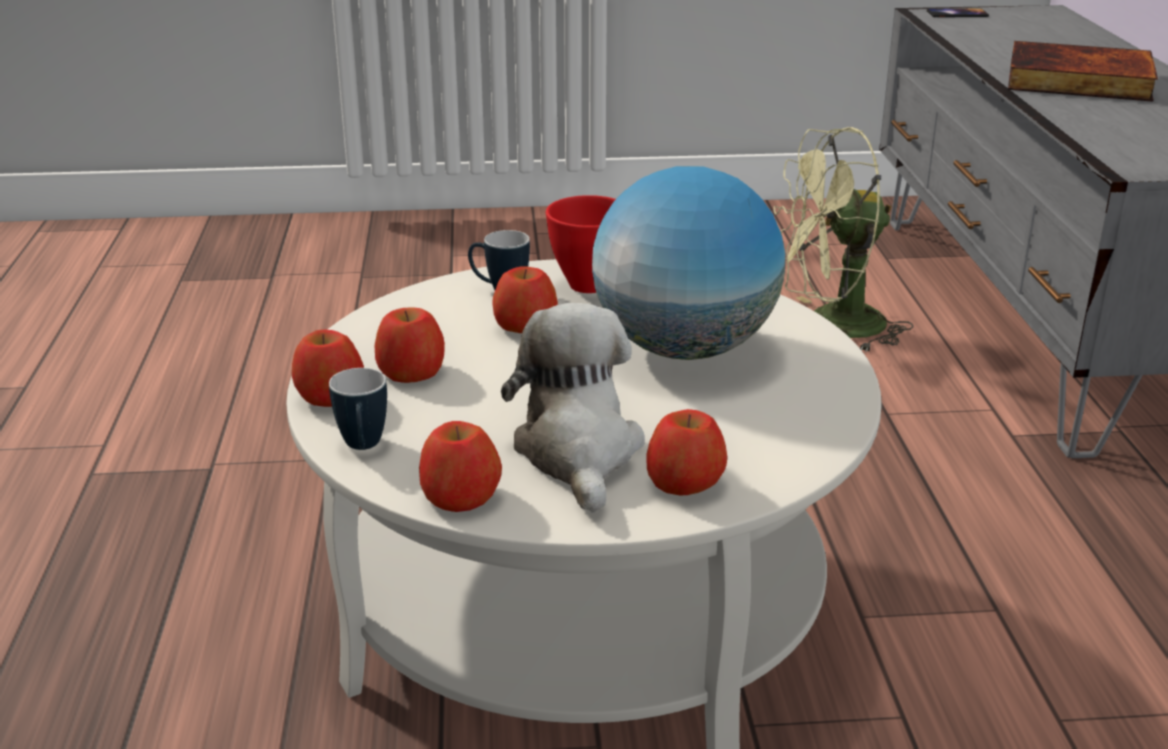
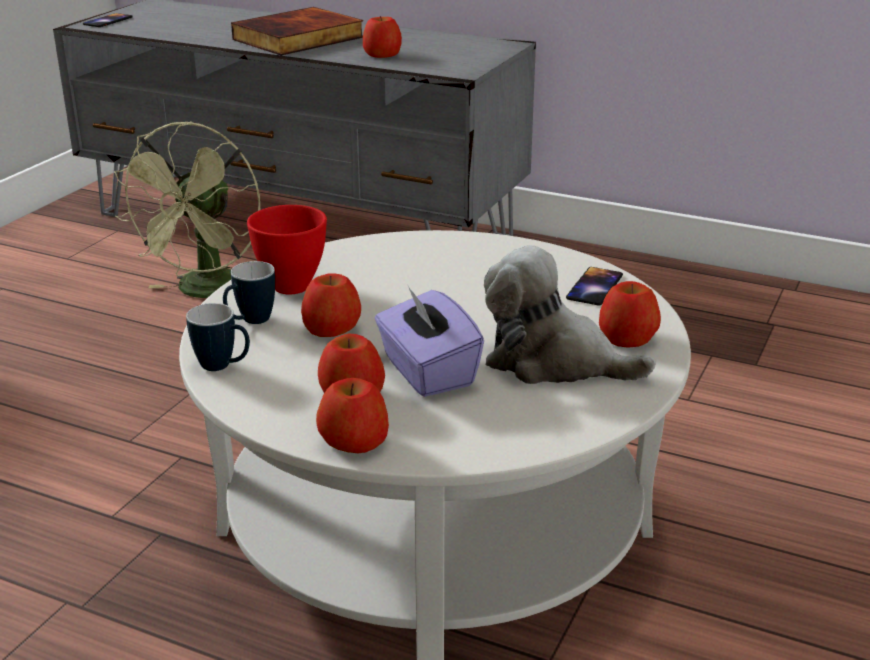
camera: 60 degrees left, 0 degrees up
(363, 448) = (463, 446): mug -> mug (223, 367)
(460, 496) = (576, 422): apple -> apple (382, 54)
(488, 393) = (427, 372): none -> purple tissue box
(685, 349) = (442, 284): globe -> none
(792, 433) = (594, 287): none -> phone

